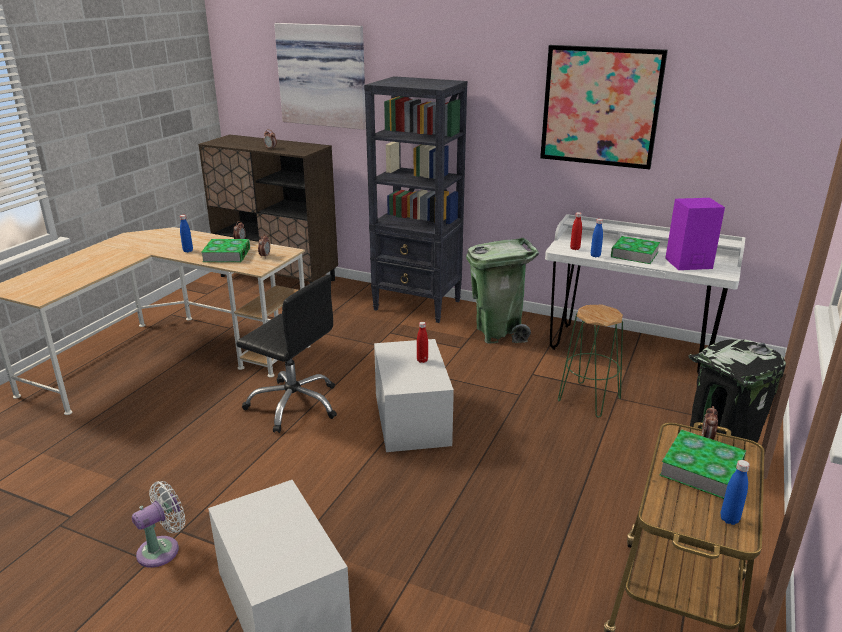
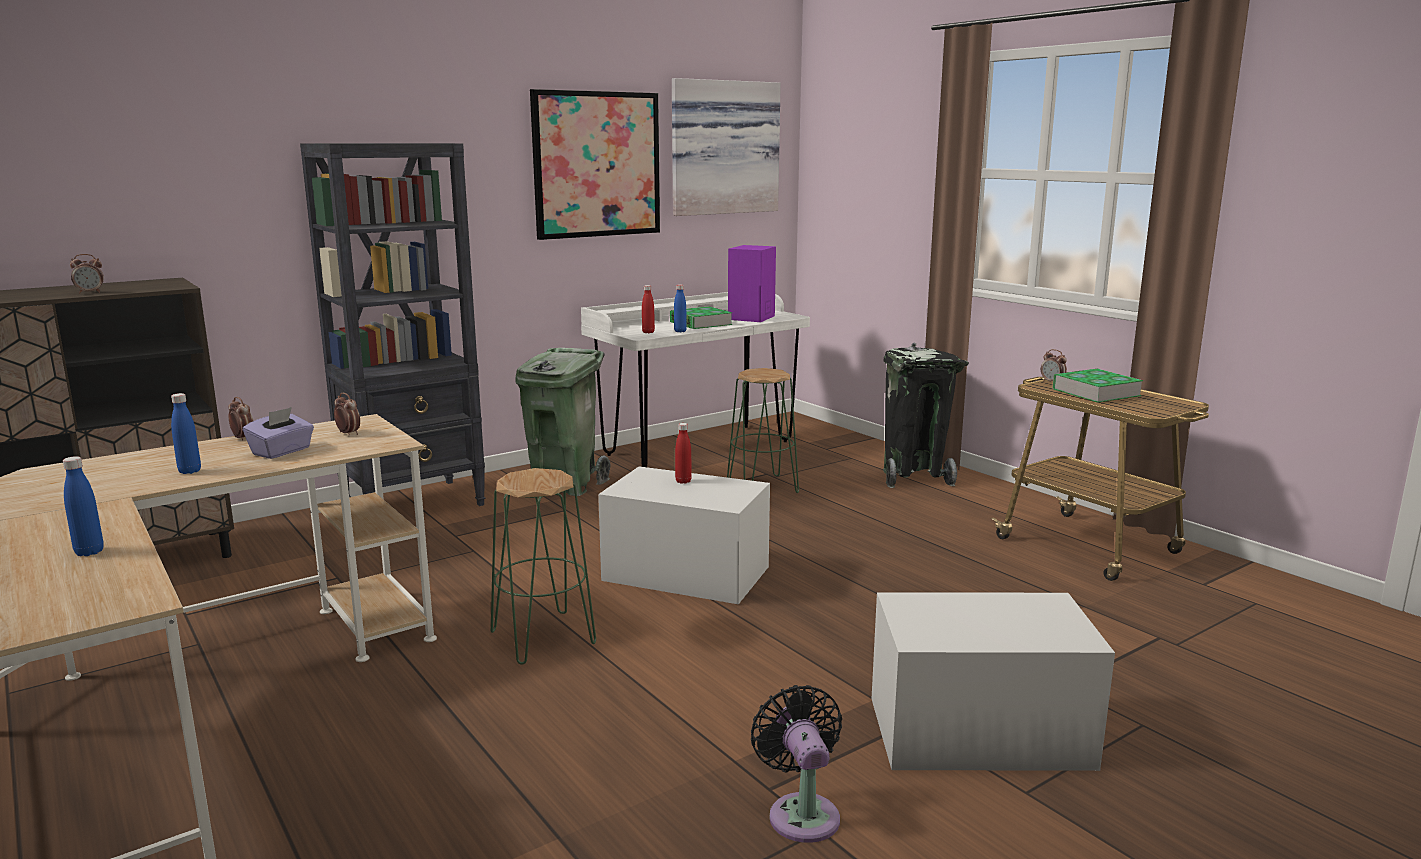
camera: 60 degrees left, 10 degrees down
(162, 549) = (802, 813): white fan -> black fan
(227, 255) = (282, 451): book -> purple tissue box
(294, 404) = (543, 638): black office chair -> green stool
(323, 75) = (145, 151): picture -> picture (723, 148)
(729, 519) = (1164, 401): blue bottle -> blue bottle (89, 552)

